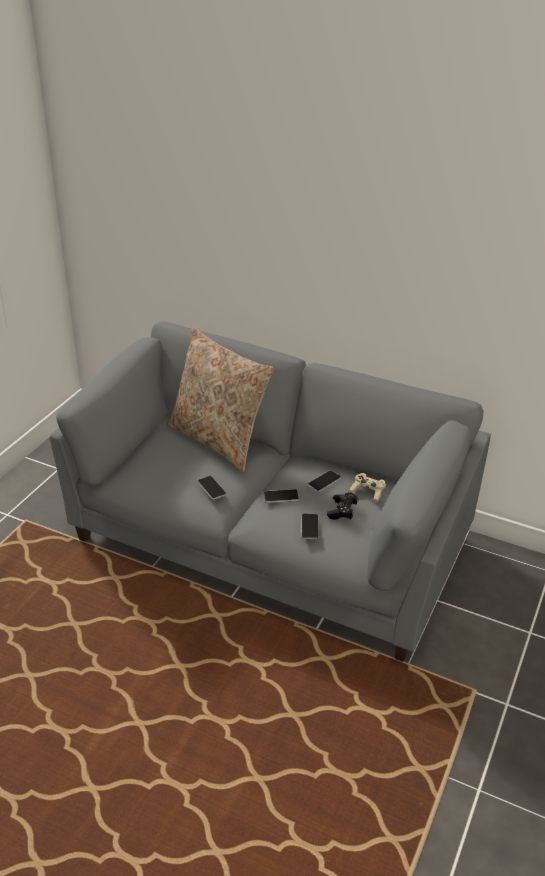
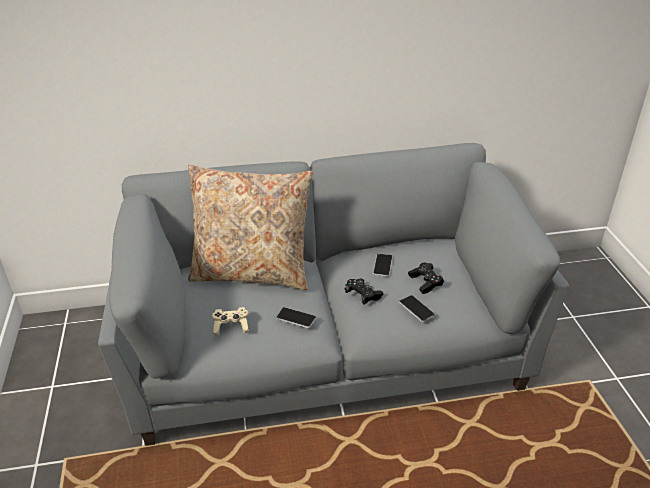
camera: 35 degrees left, 0 degrees up
(281, 496) = (363, 295): phone -> black game controller
(368, 492) = (425, 257): beige game controller -> beige game controller (231, 326)

